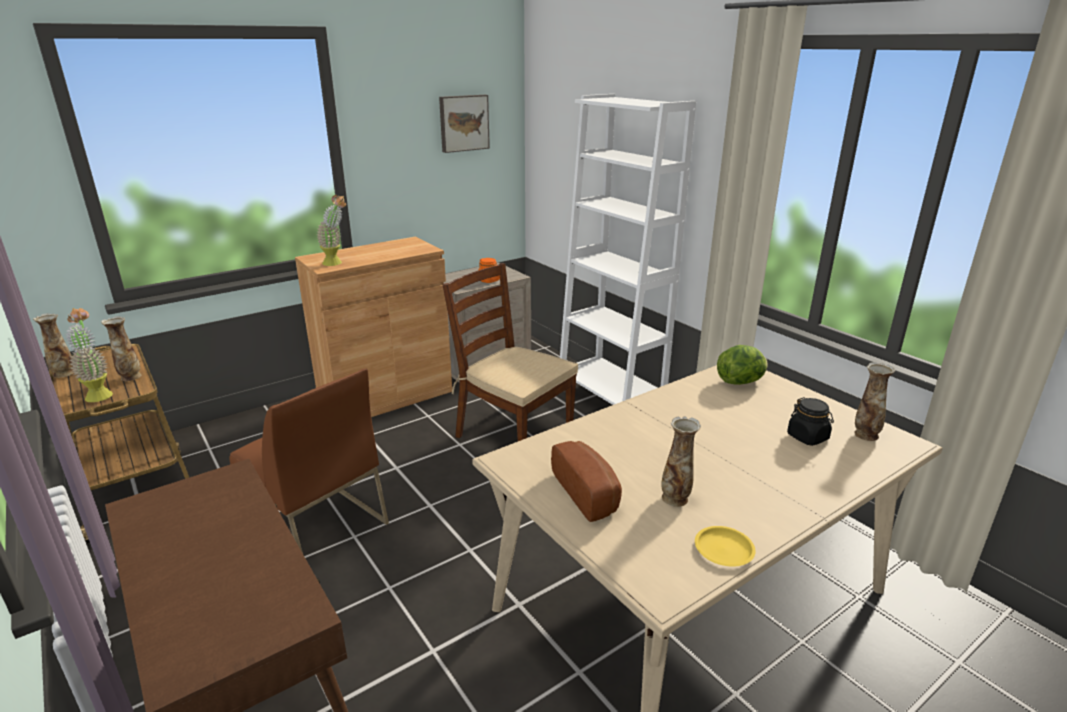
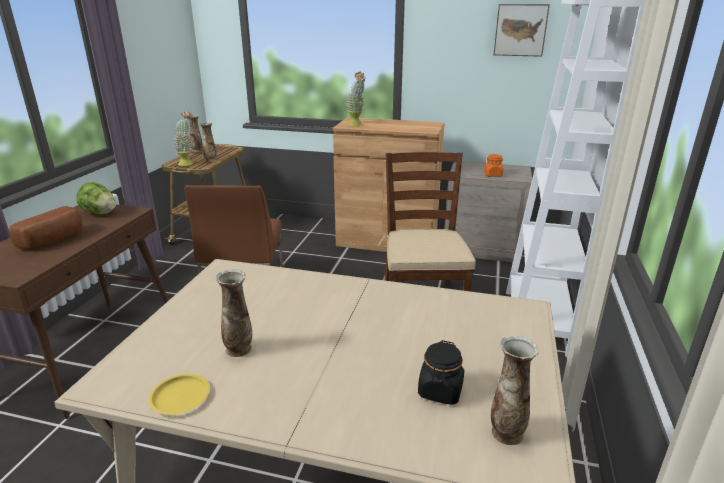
camera: 50 degrees right, 0 degrees up
(589, 493) = (211, 310): bread -> bread (54, 240)
(741, 382) = (496, 318): lettuce -> lettuce (100, 213)

